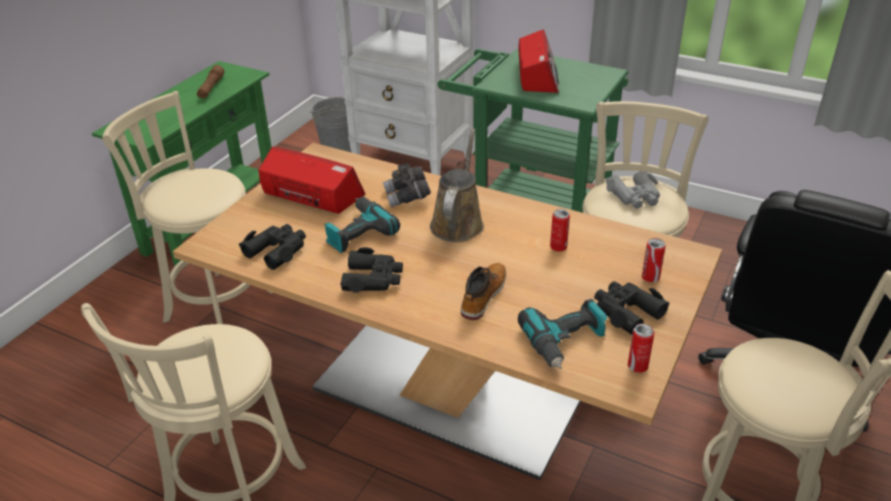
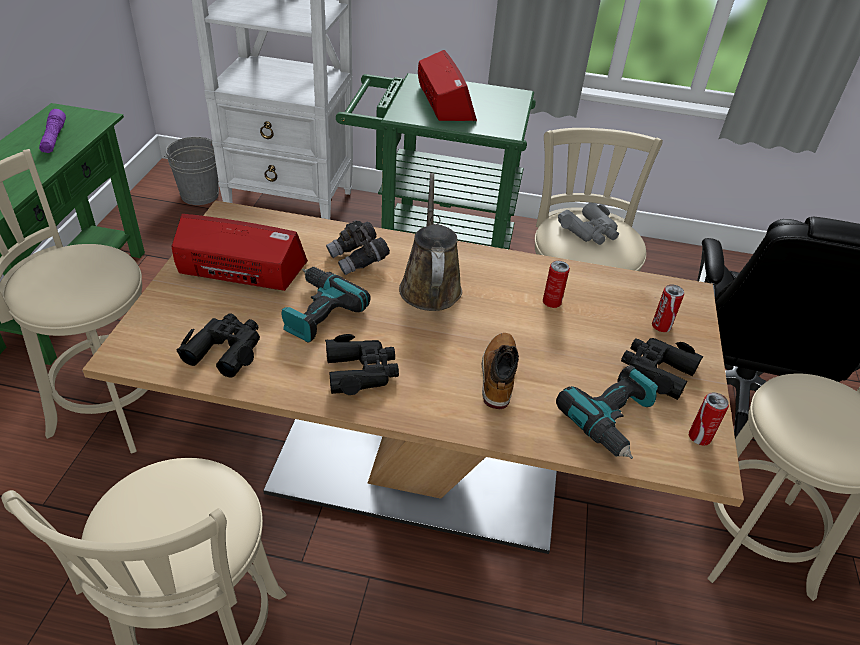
camera: 20 degrees left, 5 degrees up
(211, 88) = (54, 138): brown flashlight -> purple flashlight

